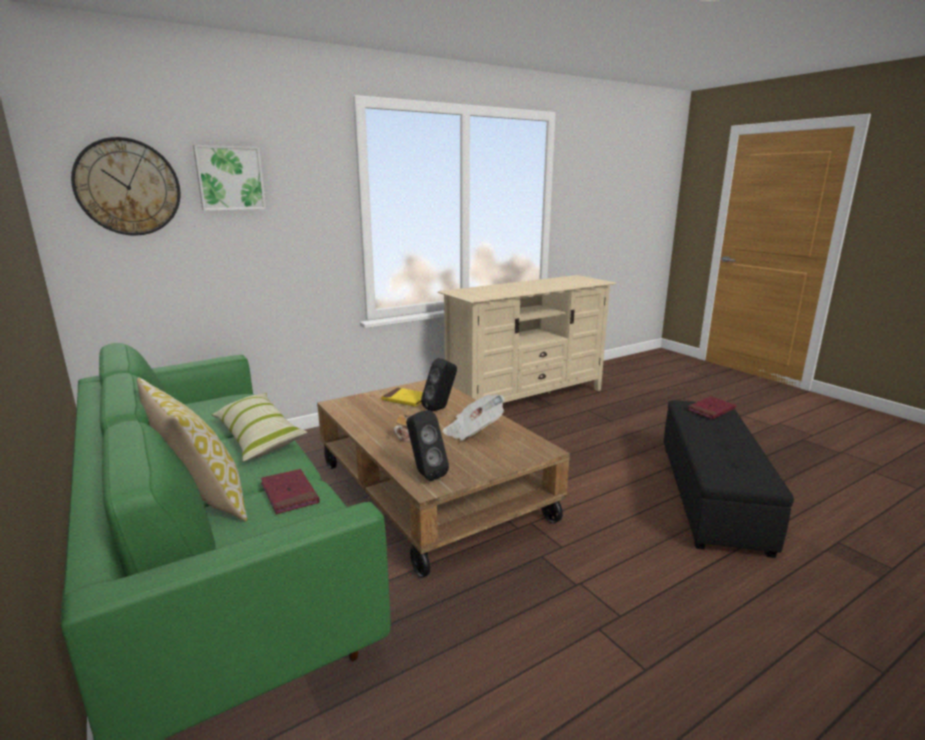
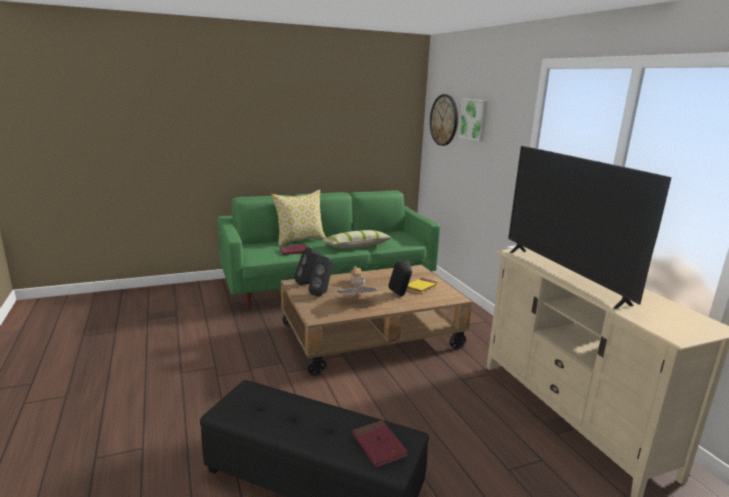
camera: 100 degrees right, 0 degrees up
(461, 457) = (322, 293): none -> black speaker
(522, 290) = (563, 275): none -> television

